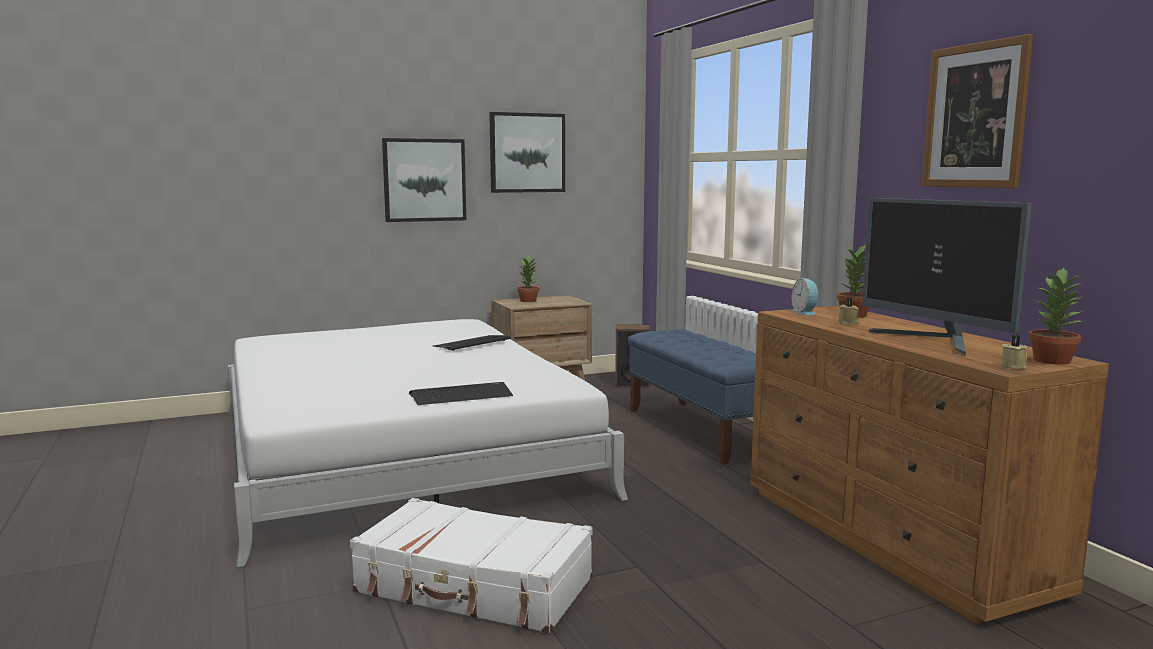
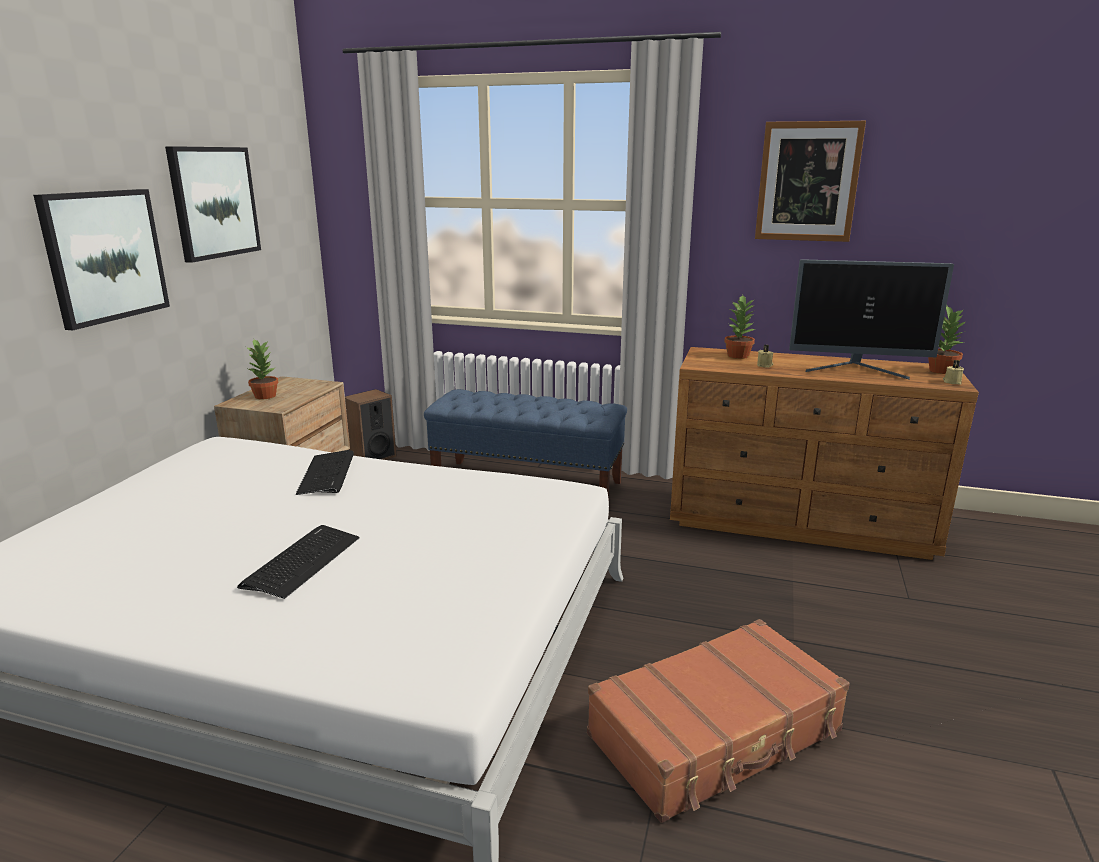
camera: 50 degrees left, 10 degrees up
(461, 395) = (521, 546): keyboard -> keyboard (302, 562)
(474, 586) = (716, 734): white suitcase -> brown suitcase
(805, 312) = (707, 361): alarm clock -> none

